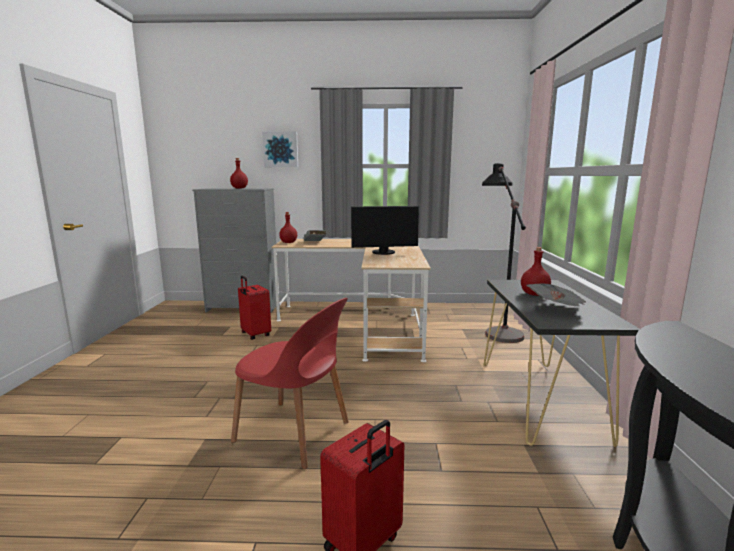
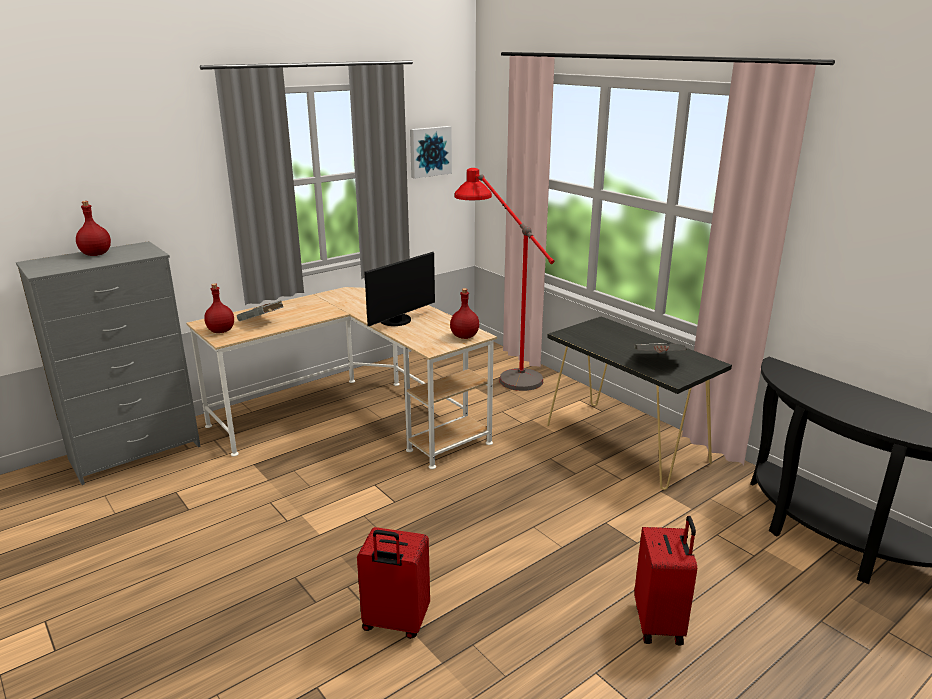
camera: 40 degrees left, 10 degrees up
(255, 335) = (239, 489): red suitcase -> red suitcase (395, 623)
(281, 149) = (149, 172): picture -> picture (429, 151)
(294, 433) = (487, 577): red chair -> none
(497, 326) = (500, 370): black floor lamp -> red floor lamp
(534, 294) = (615, 344): red bottle -> red bottle (464, 336)

